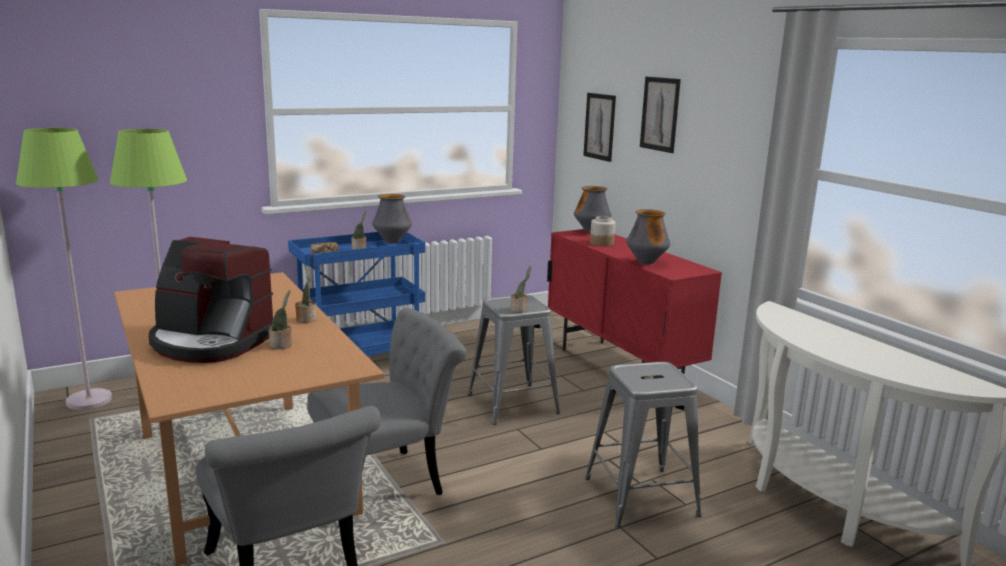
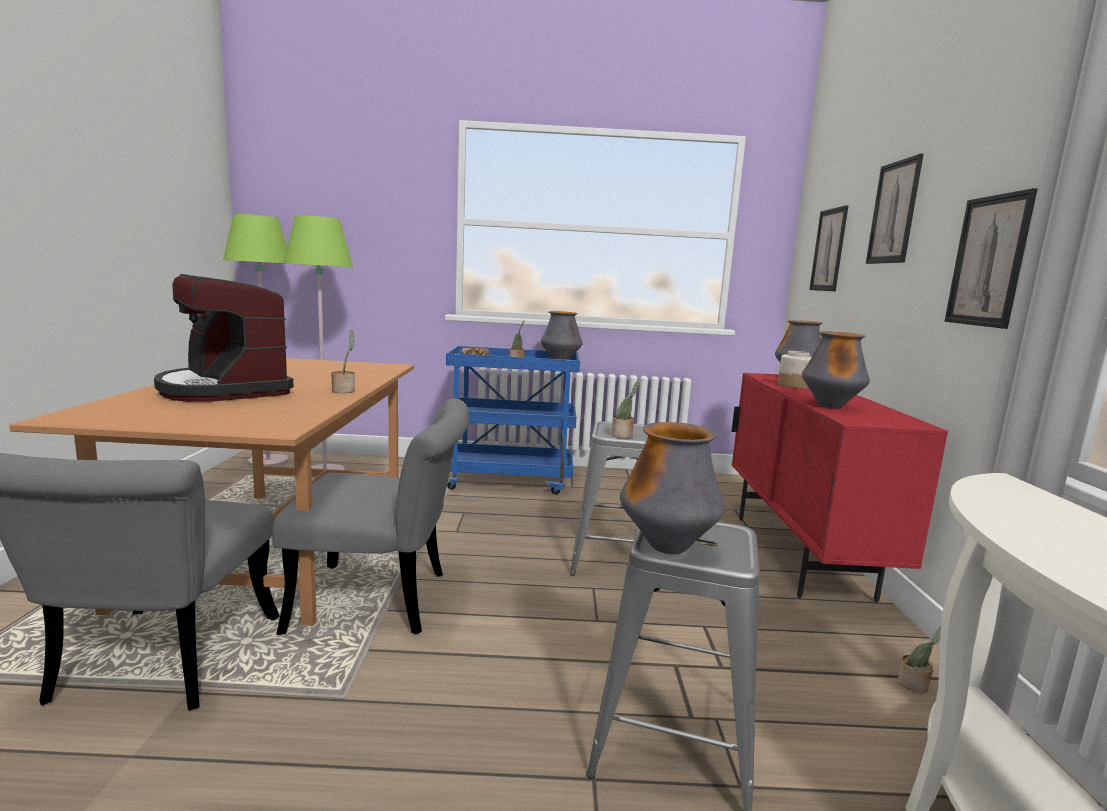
camera: 30 degrees right, 5 degrees down
(282, 345) = (269, 402): potted plant -> potted plant (915, 685)
(646, 384) = (667, 547): none -> vase
(735, 166) = (988, 261): none -> picture

